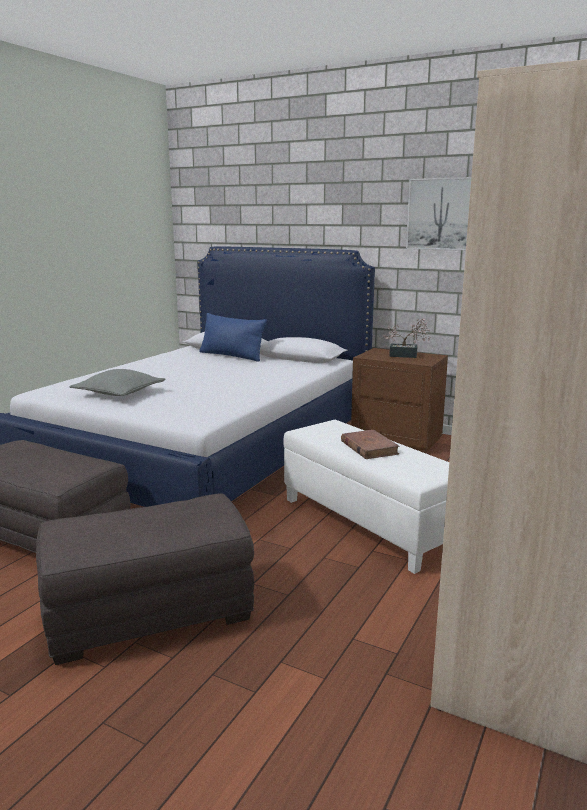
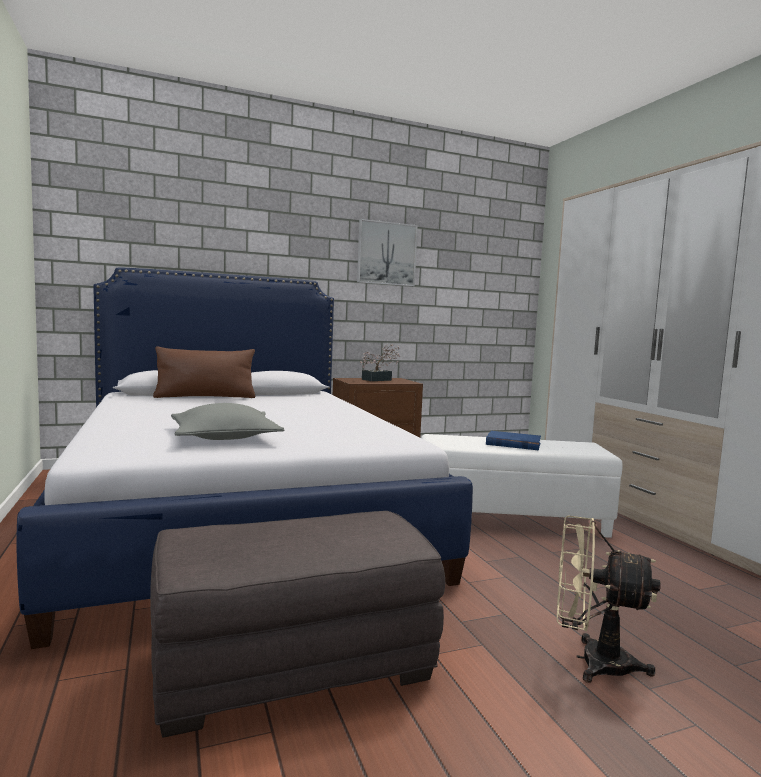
camera: 50 degrees left, 10 degrees down
(148, 614) = (591, 661): grey ottoman -> beige fan
(231, 356) = (205, 397): blue pillow -> brown pillow
(369, 447) = (512, 444): brown book -> blue book

